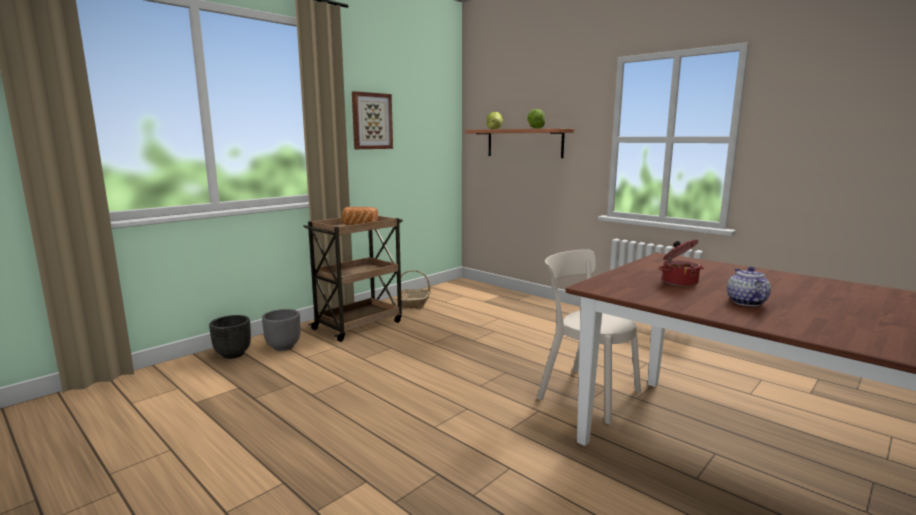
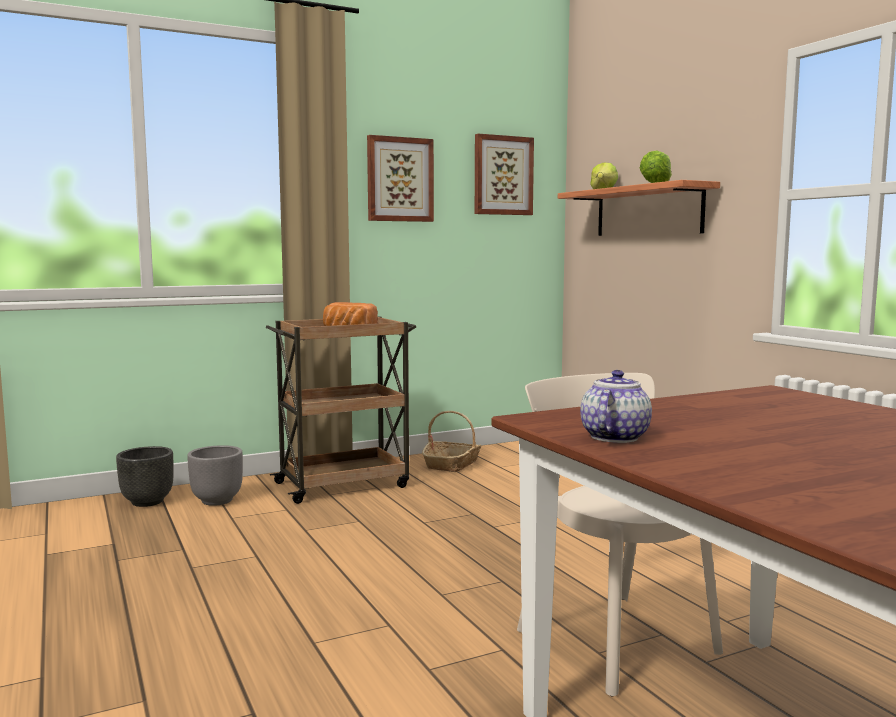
camera: 20 degrees right, 5 degrees down
(429, 117) = (502, 175): none -> picture
(679, 282) = (721, 426): cooking pot -> none
(745, 302) = (798, 464): teapot -> teapot (614, 437)

